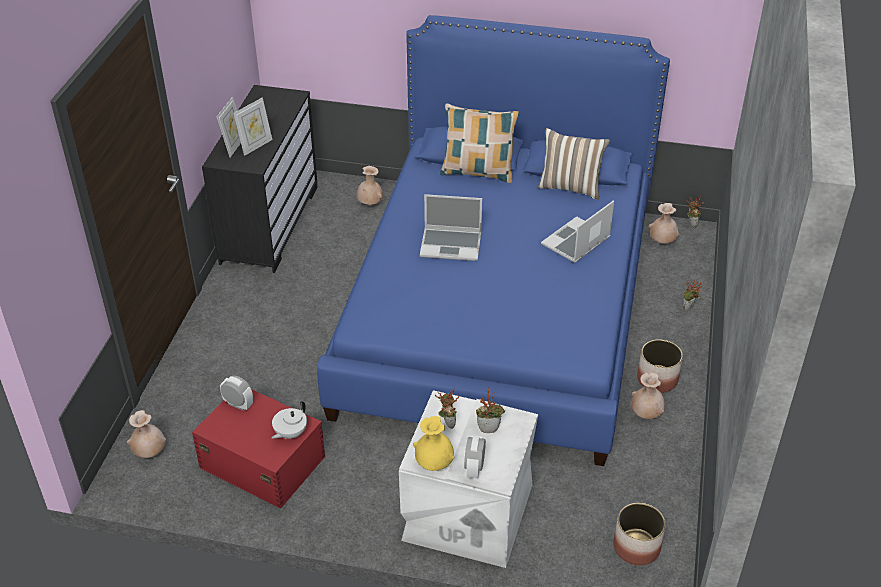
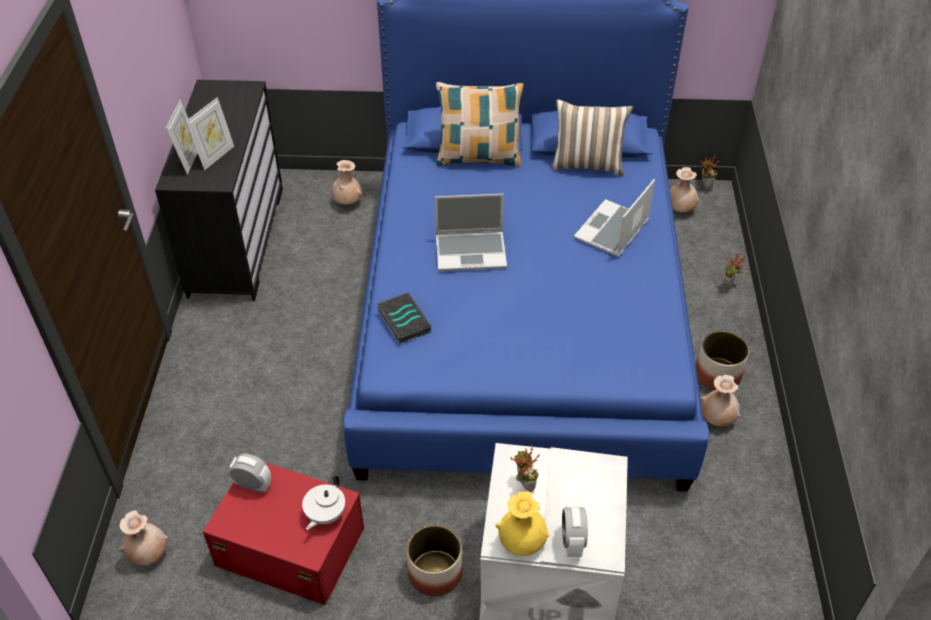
camera: 10 degrees left, 5 degrees up
(380, 291) = (402, 321): none -> book
(489, 428) = (576, 484): potted plant -> none
(637, 547) = (750, 589): planter -> planter (435, 573)

